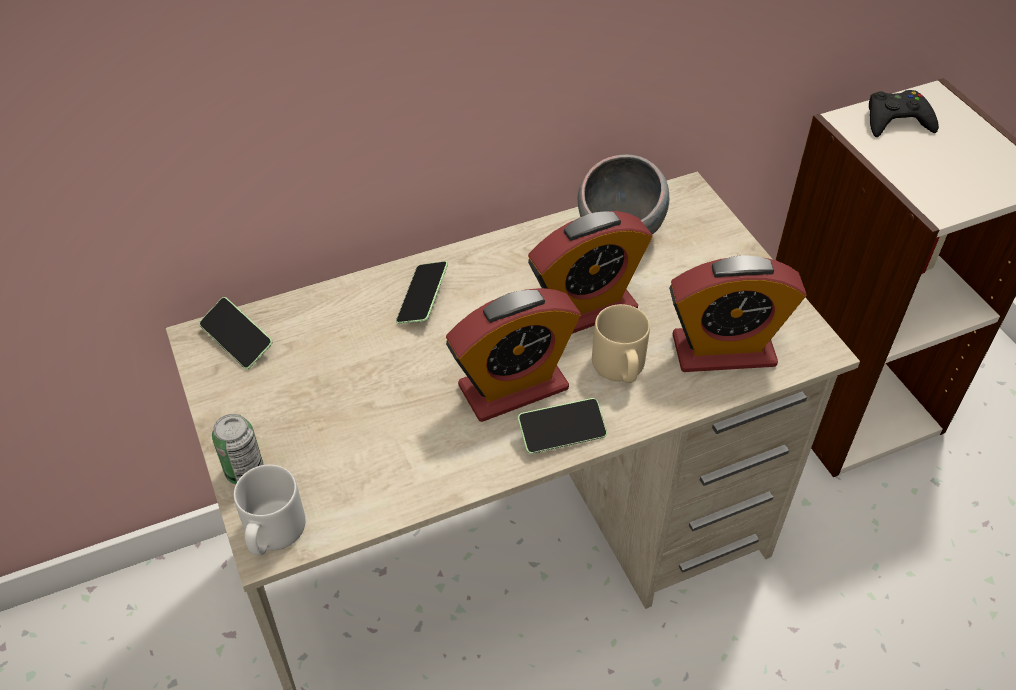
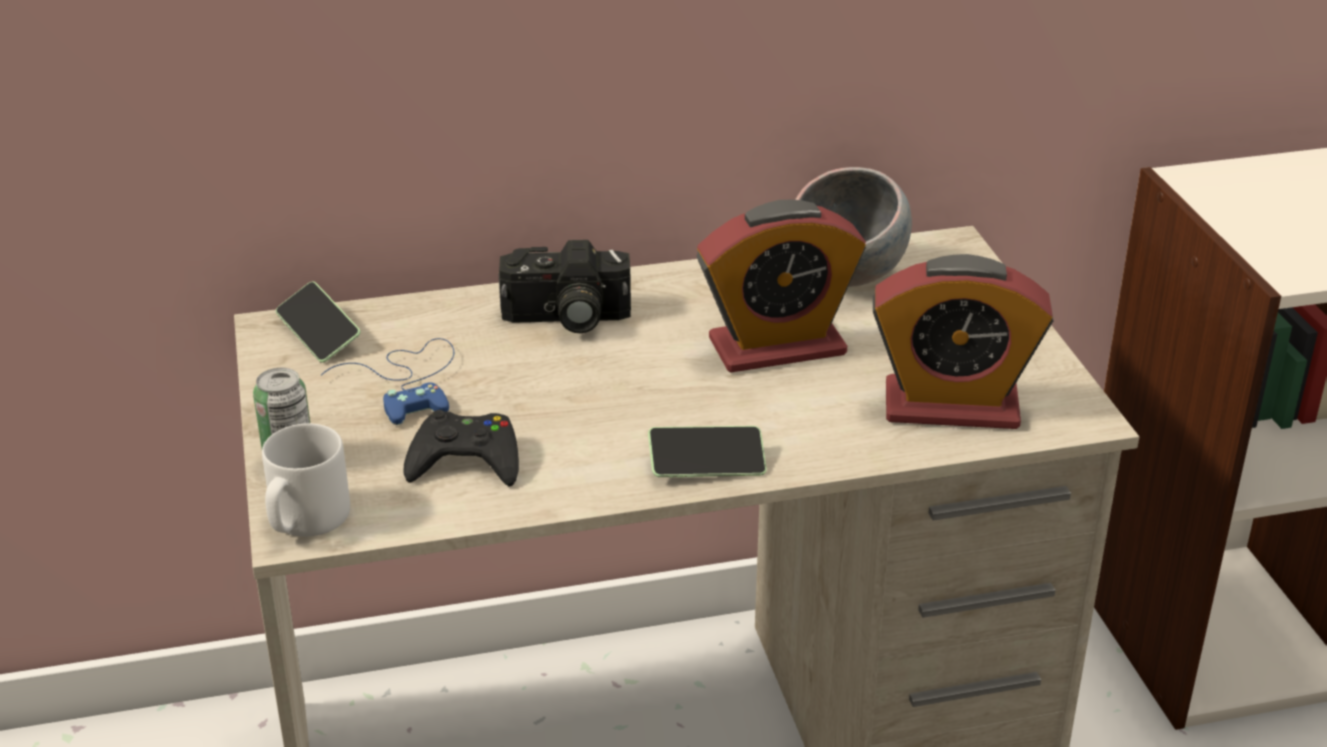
camera: 10 degrees right, 15 degrees down
(319, 380) = (409, 382): none -> blue game controller
(423, 300) = (565, 318): phone -> camera
(513, 387) = (657, 414): alarm clock -> none
(620, 368) = (804, 409): beige mug -> none
(896, 120) = (1257, 182): black game controller -> black game controller (466, 460)

